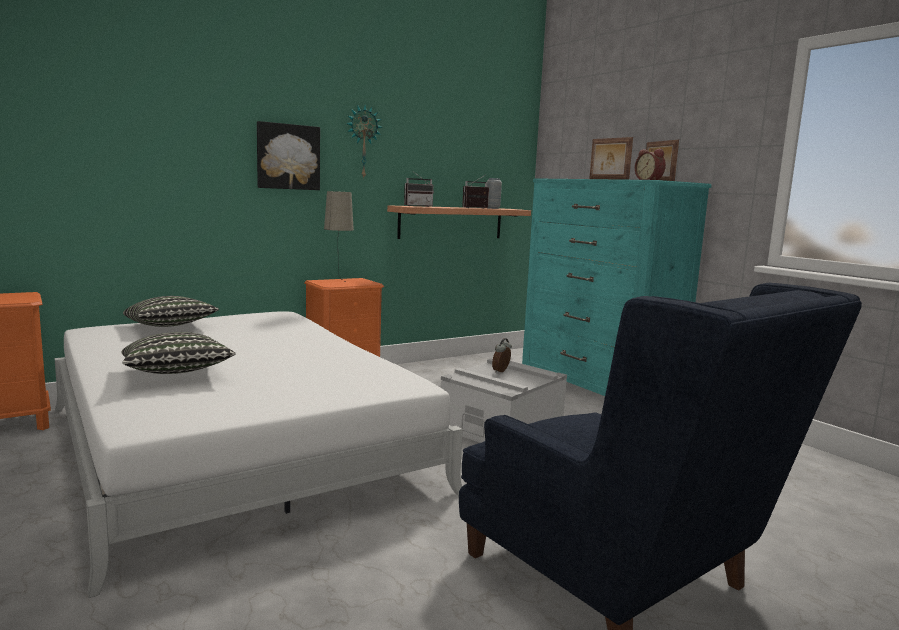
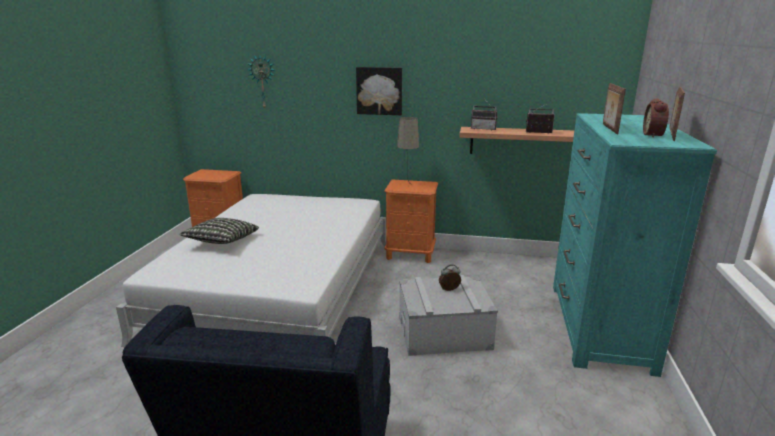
camera: 45 degrees right, 10 degrees up
(170, 327) = (289, 202): pillow -> none
(362, 142) = (440, 76): wall clock -> wall clock (263, 81)
(492, 208) = (563, 133): grey vase -> none

